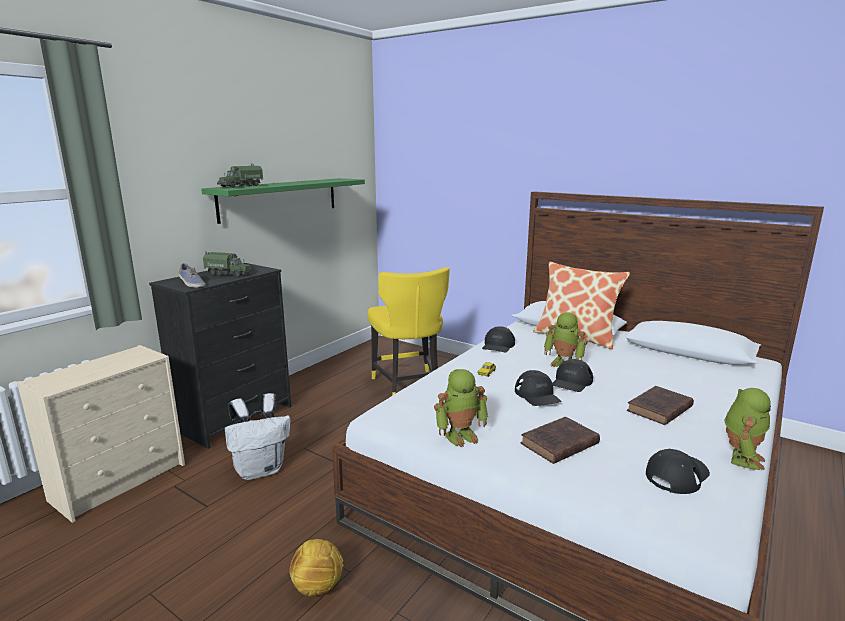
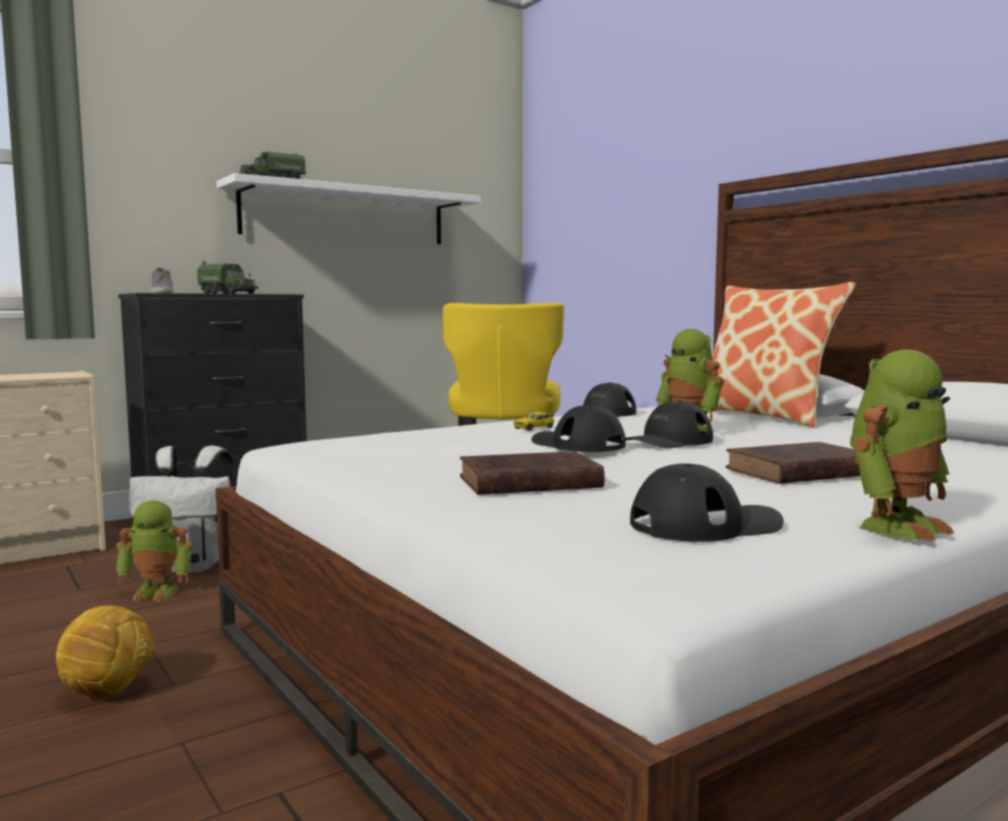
camera: 20 degrees right, 10 degrees down
(280, 199) = (346, 215): green shelf -> white shelf
(461, 435) = (375, 463): toy robot -> toy robot (157, 592)
(537, 395) = (578, 444): black cap -> black cap turned 135 degrees clockwise

